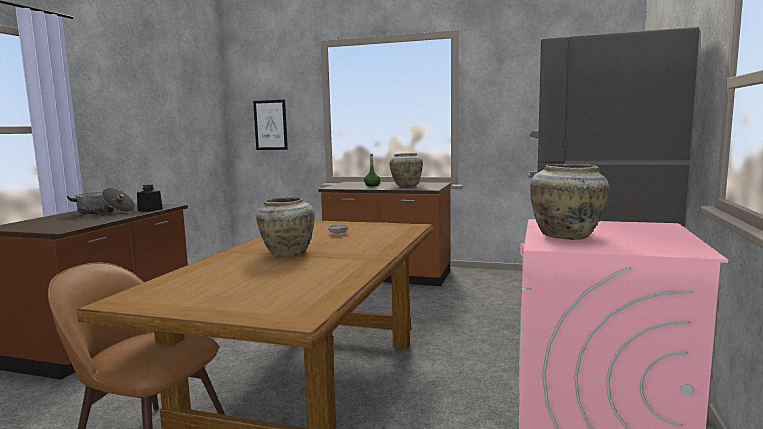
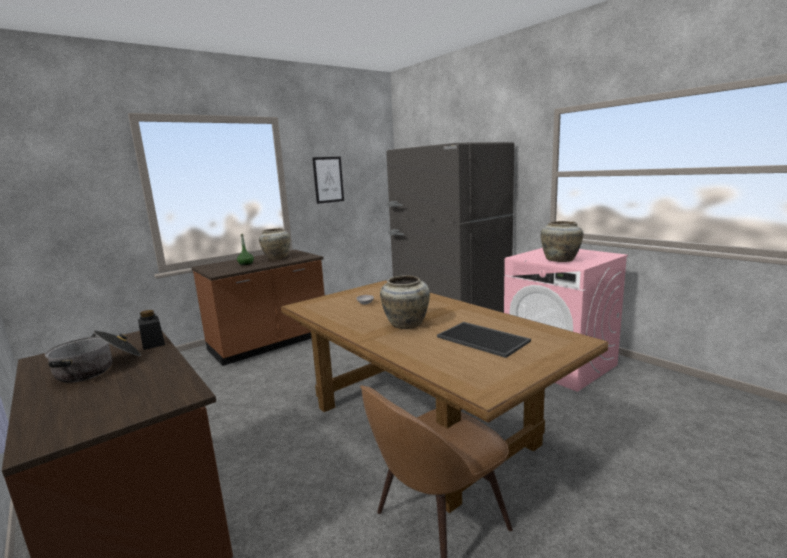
camera: 55 degrees left, 5 degrees up
(267, 281) = (484, 339): none -> tray
(270, 125) = (63, 215): picture -> picture (328, 179)

